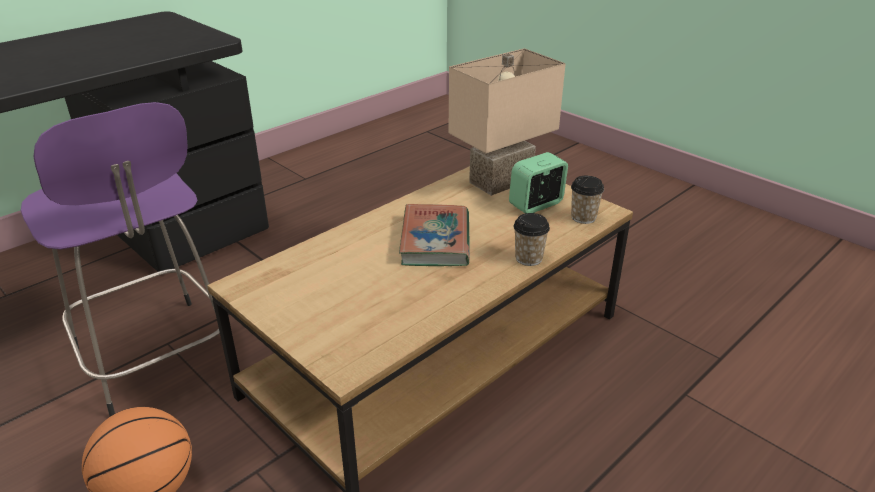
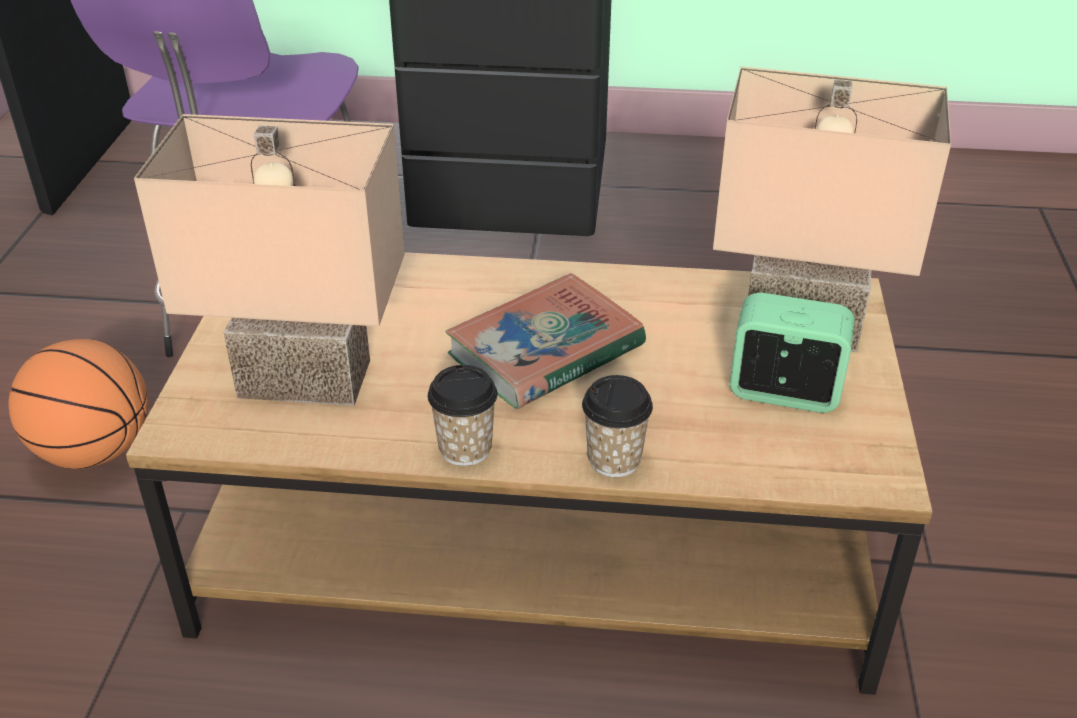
camera: 50 degrees right, 5 degrees up
(359, 310) = (308, 375): none -> beige table lamp
(583, 217) = (820, 461): cup -> cup (465, 449)

